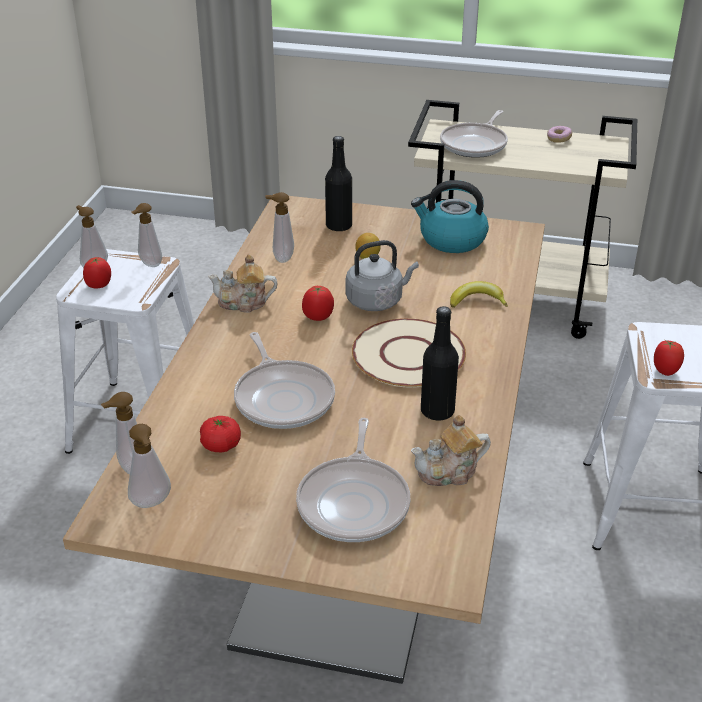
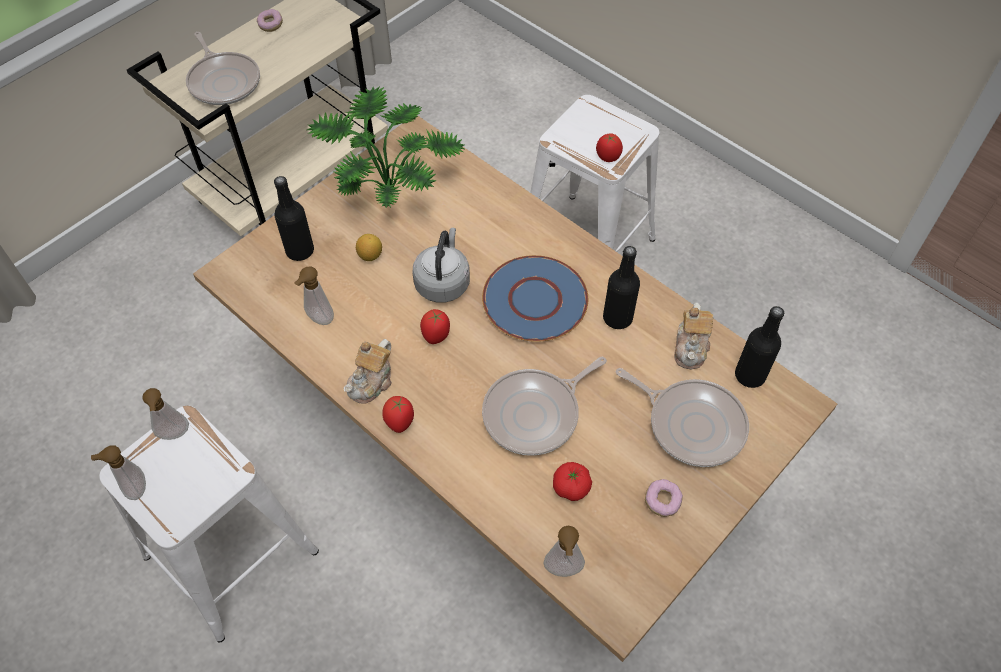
camera: 60 degrees left, 20 degrees up
(99, 285) = (175, 496): tomato -> tomato (400, 422)
(152, 504) = (618, 570): soap dispenser -> none
(247, 510) = (662, 501): none -> donut
(283, 398) = (535, 414): frying pan -> frying pan turned 135 degrees clockwise
(408, 356) = (535, 300): beige plate -> blue plate
(451, 239) = (390, 185): kettle -> potted plant
(453, 527) = (750, 375): none -> black bottle
(477, 301) = (493, 217): banana -> none

